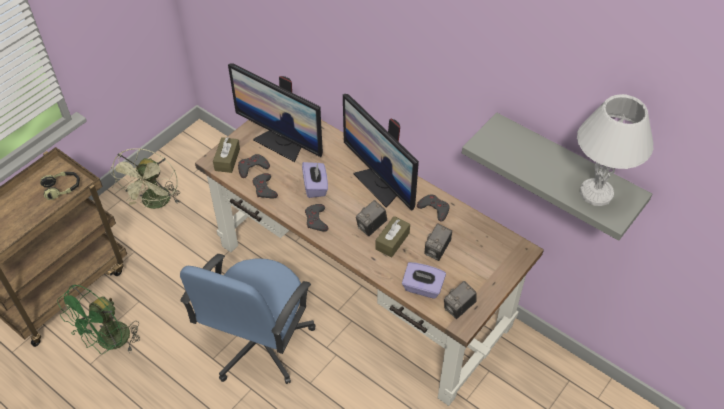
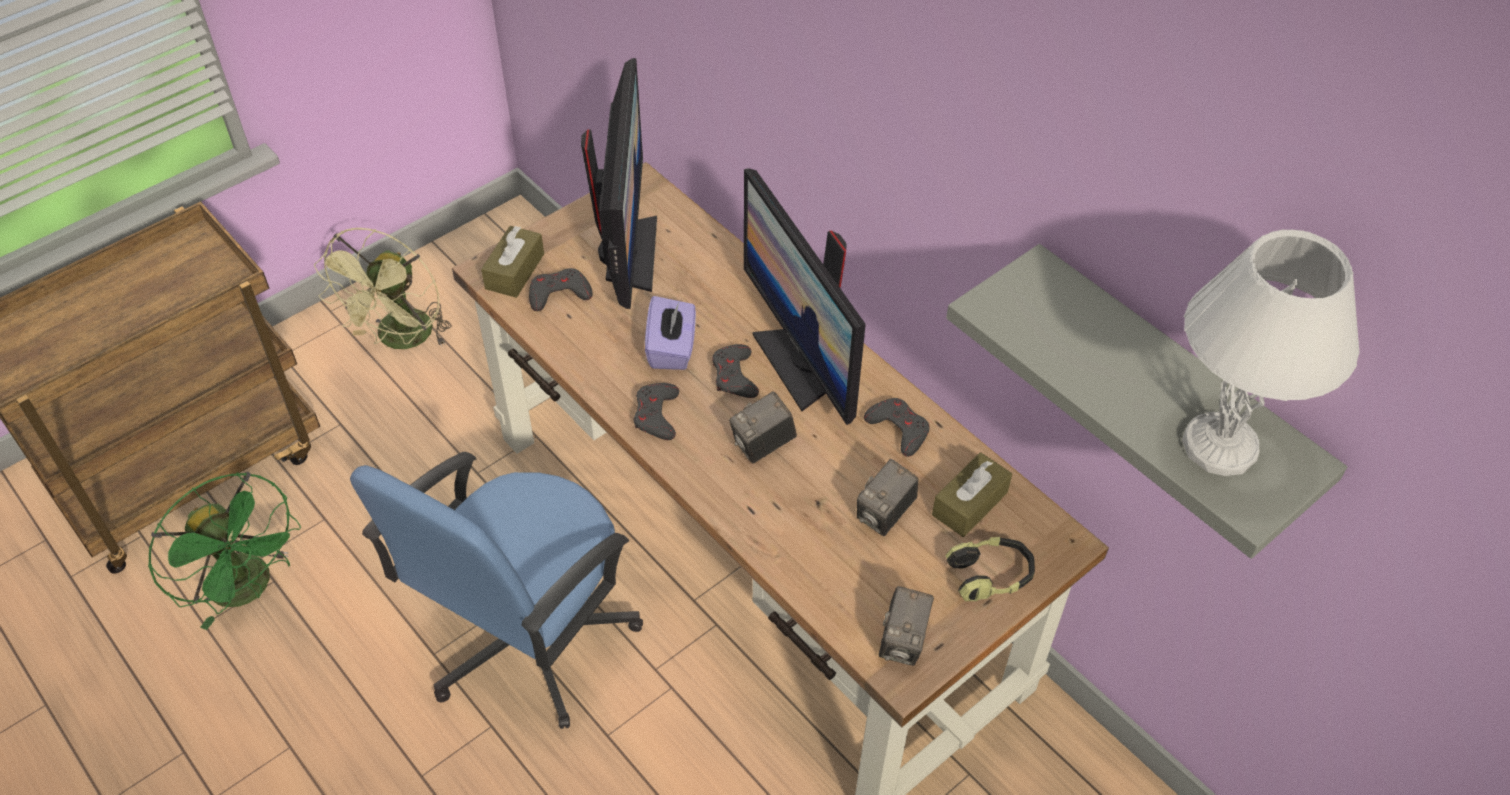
camera: 10 degrees right, 0 degrees up
(62, 188) = (194, 281): headphones -> headphones (990, 576)
(109, 342) = (249, 589): green fan -> green fan turned 90 degrees counterclockwise
(264, 189) = (571, 338): grey game controller -> grey game controller (734, 376)
(281, 143) = (627, 254): monitor -> monitor turned 135 degrees counterclockwise
(392, 241) = (798, 481): brown tissue box -> brown tissue box (969, 503)
(422, 288) = (837, 587): purple tissue box -> none
(459, 308) = (903, 642): camera -> camera turned 45 degrees counterclockwise

